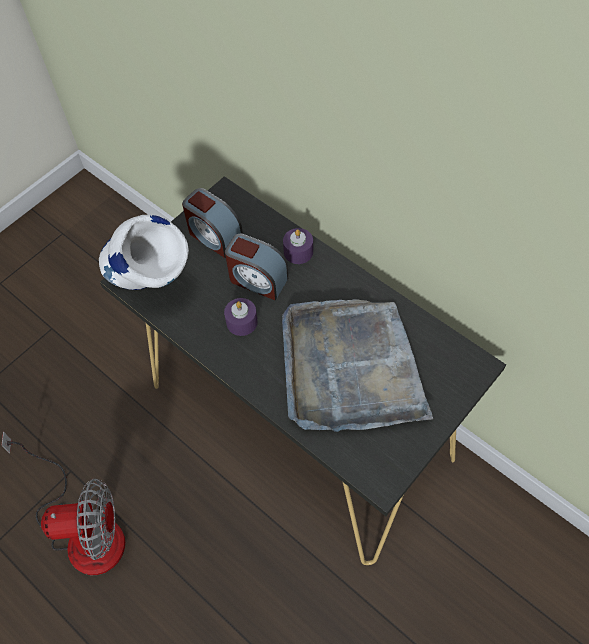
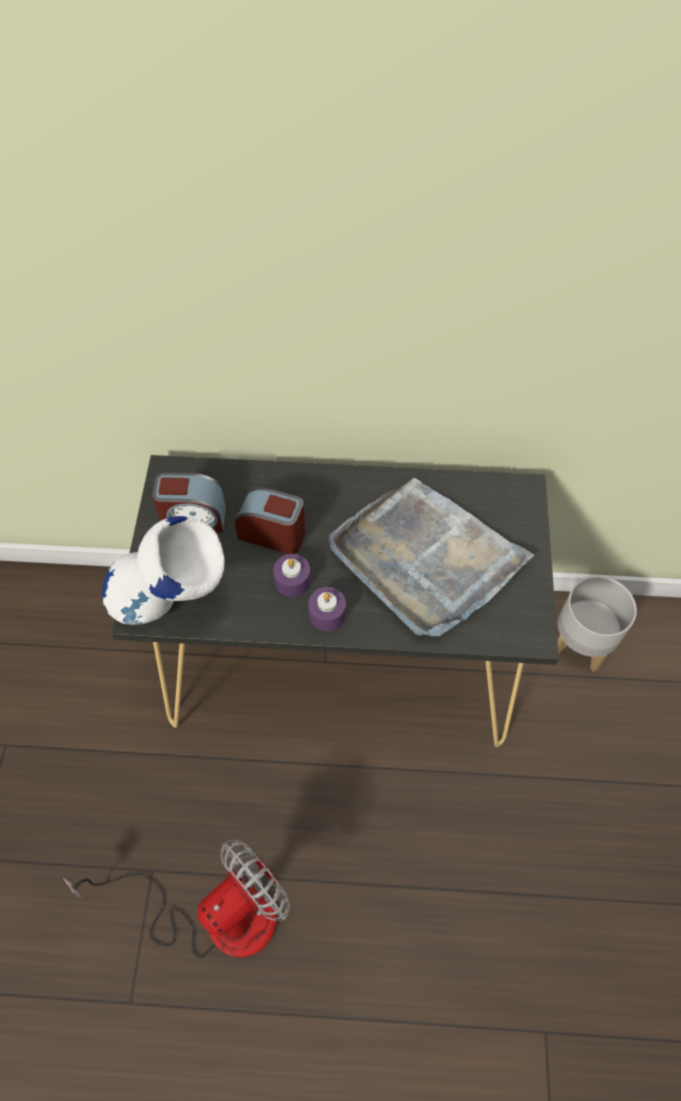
camera: 40 degrees left, 0 degrees up
(257, 280) = (273, 533): alarm clock -> alarm clock turned 150 degrees counterclockwise
(298, 252) = (288, 484): purple candle -> purple candle (327, 614)
(498, 537) = (581, 644): none -> grey planter

